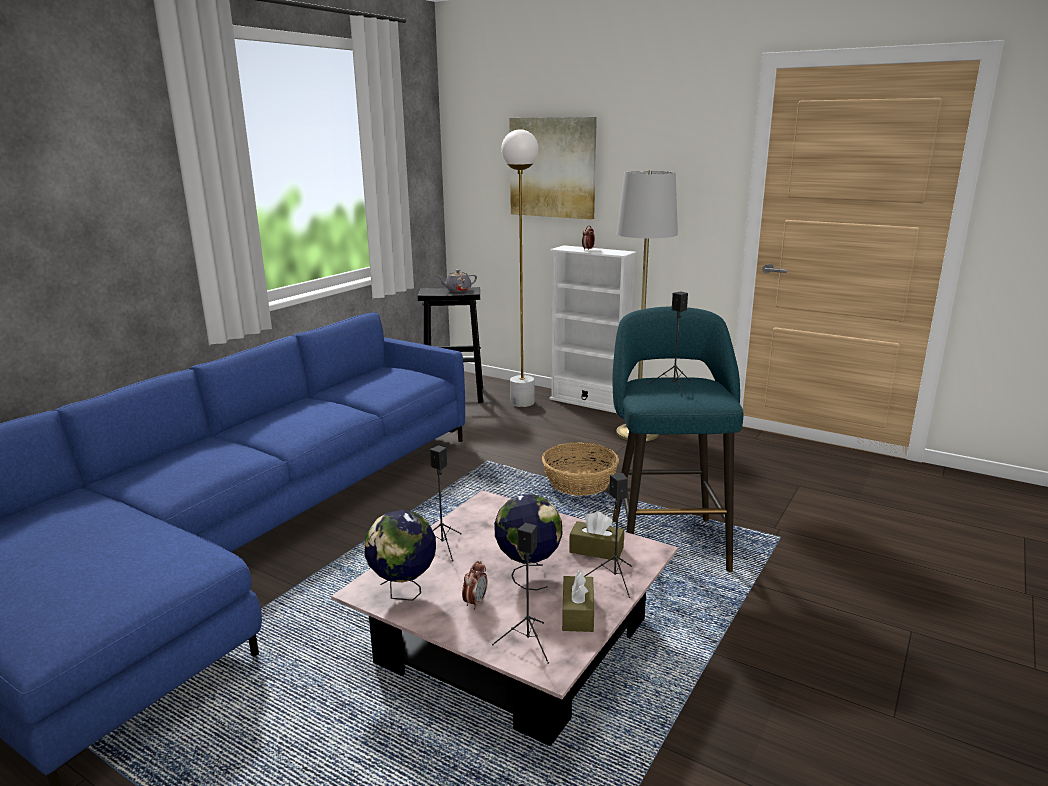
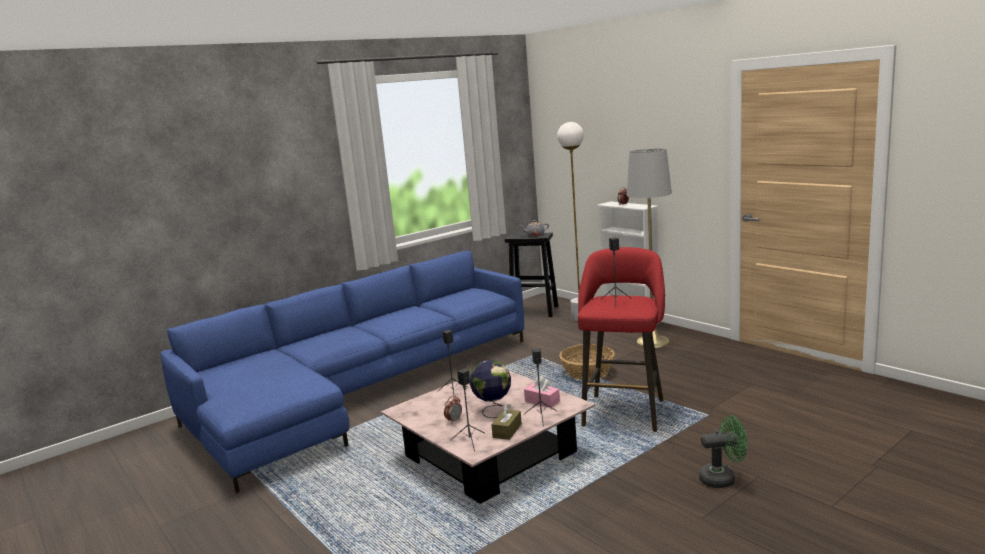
camera: 20 degrees right, 5 degrees down
(404, 592) = (418, 413): globe -> none
(553, 167) = (601, 145): picture -> none
(596, 550) = (542, 401): brown tissue box -> pink tissue box
(667, 540) = (624, 410): turquoise stool -> red stool
(871, 641) = (723, 478): none -> green fan

